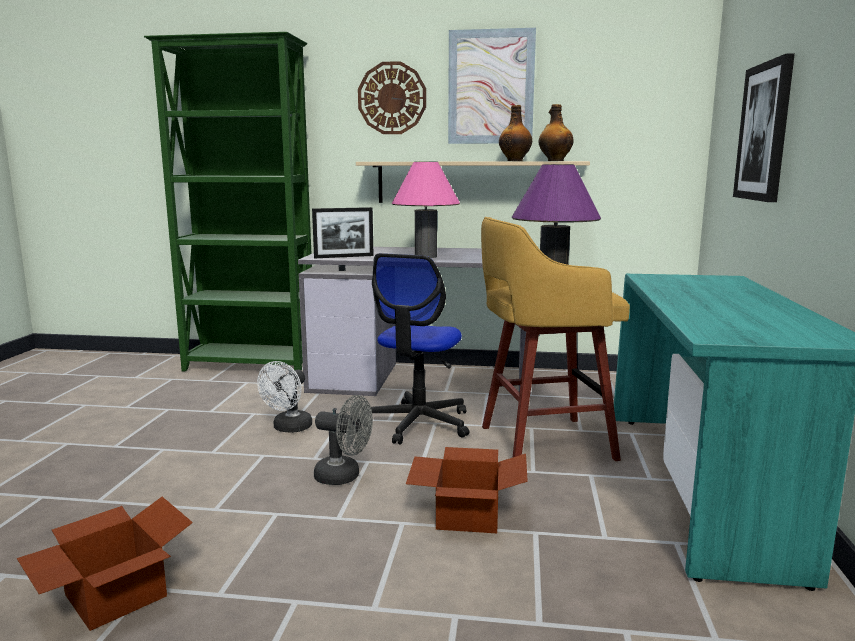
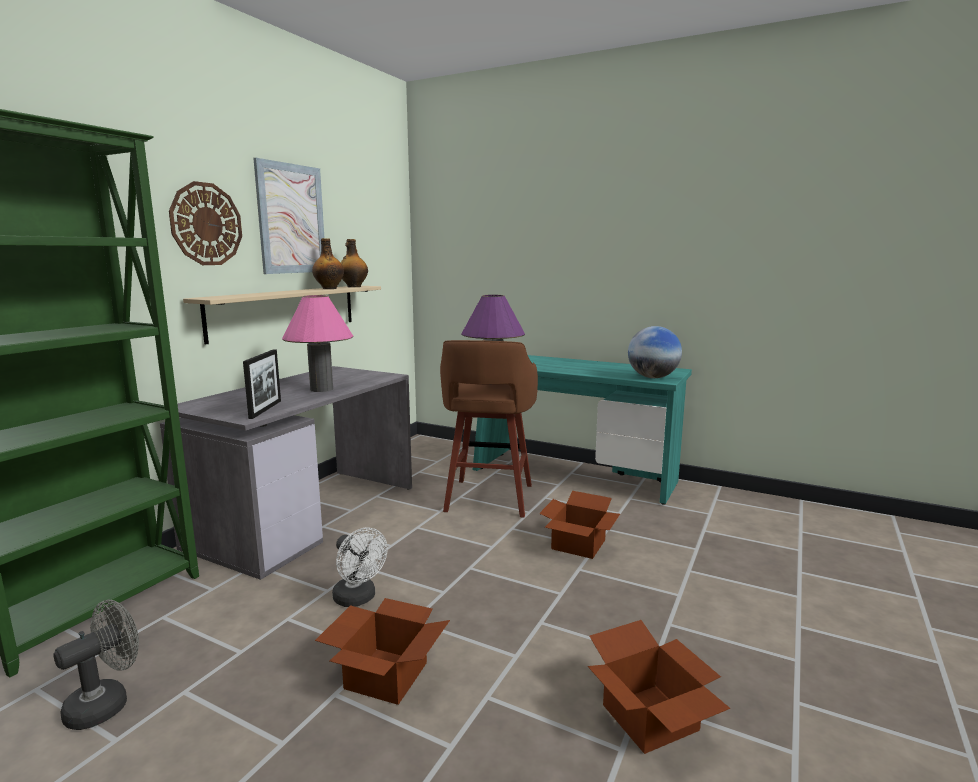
camera: 70 degrees left, 0 degrees up
(186, 460) = (385, 674): none -> cardboard box
(344, 477) = (492, 582): grey fan -> grey fan (106, 703)
(418, 423) = (411, 534): office chair -> none
(541, 443) = (488, 499): yellow stool -> brown stool
(721, 330) = (652, 377): none -> globe
(764, 132) = (515, 267): picture -> none

